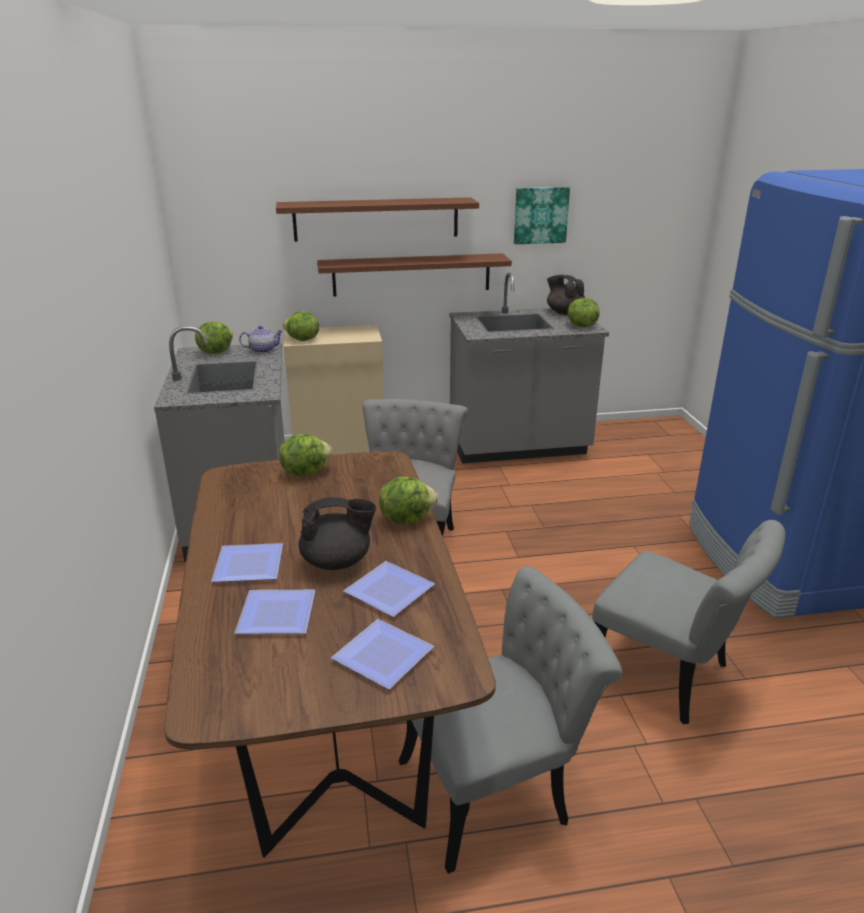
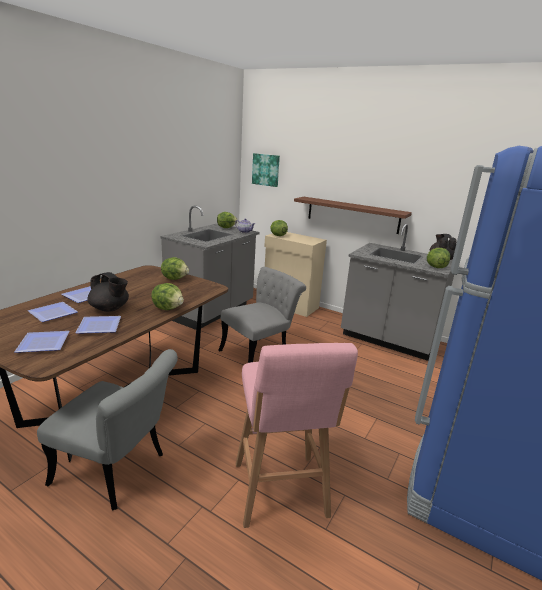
camera: 40 degrees right, 5 degrees down
(376, 219) = (337, 178): brown shelf -> none
(540, 215) = (442, 191): picture -> picture (266, 170)
(670, 676) = (280, 492): grey chair -> pink stool

